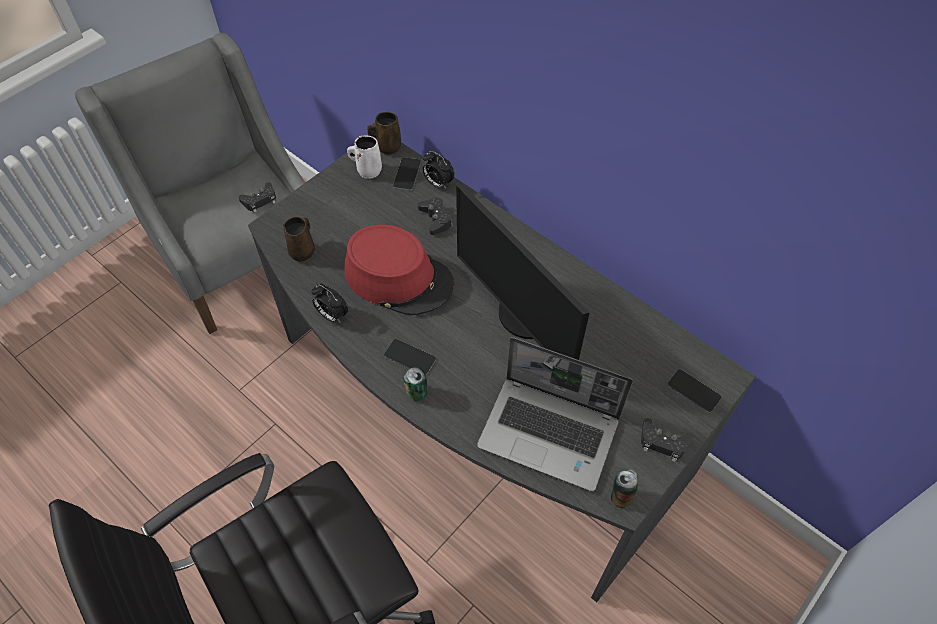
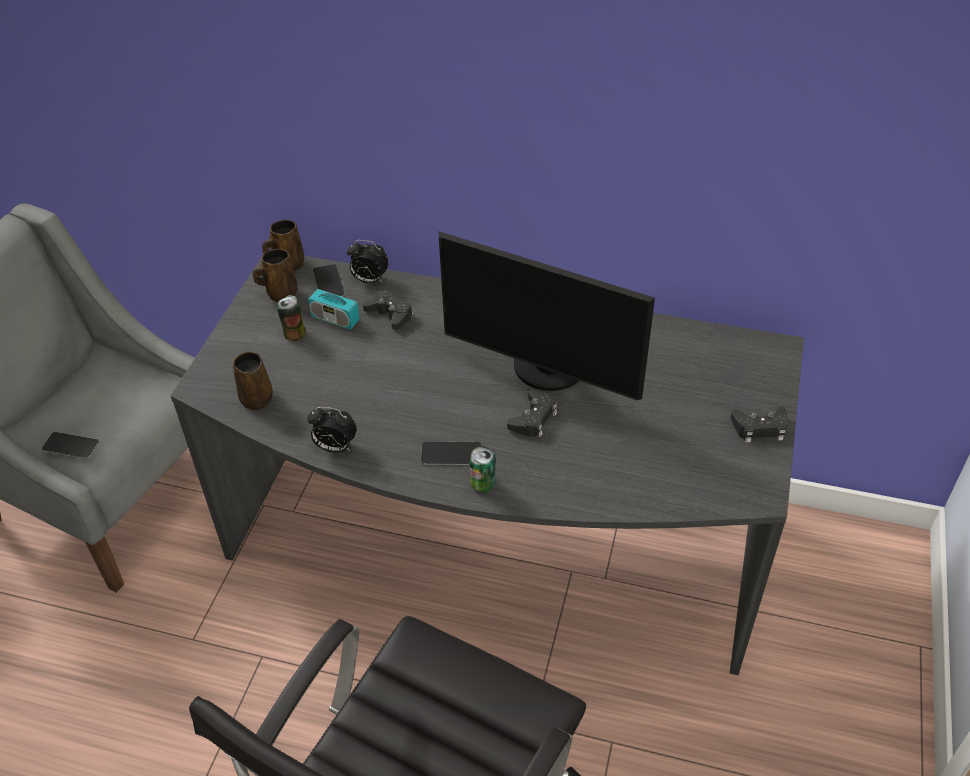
camera: 25 degrees left, 10 degrees down
(260, 200) = (138, 389): black game controller -> black game controller (533, 418)
(368, 170) = (280, 294): white mug -> brown mug
(394, 207) = (335, 319): none -> radio
(399, 278) = (387, 383): red hat -> none
(551, 433) = (647, 464): laptop -> none
(621, 496) = (753, 491): can -> can (294, 333)
(694, 391) = (757, 372): phone -> phone (70, 446)

